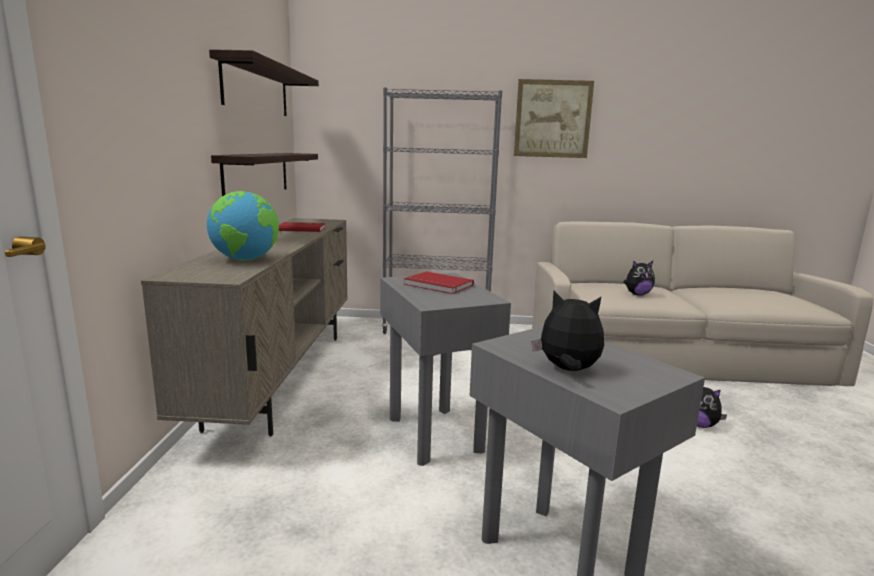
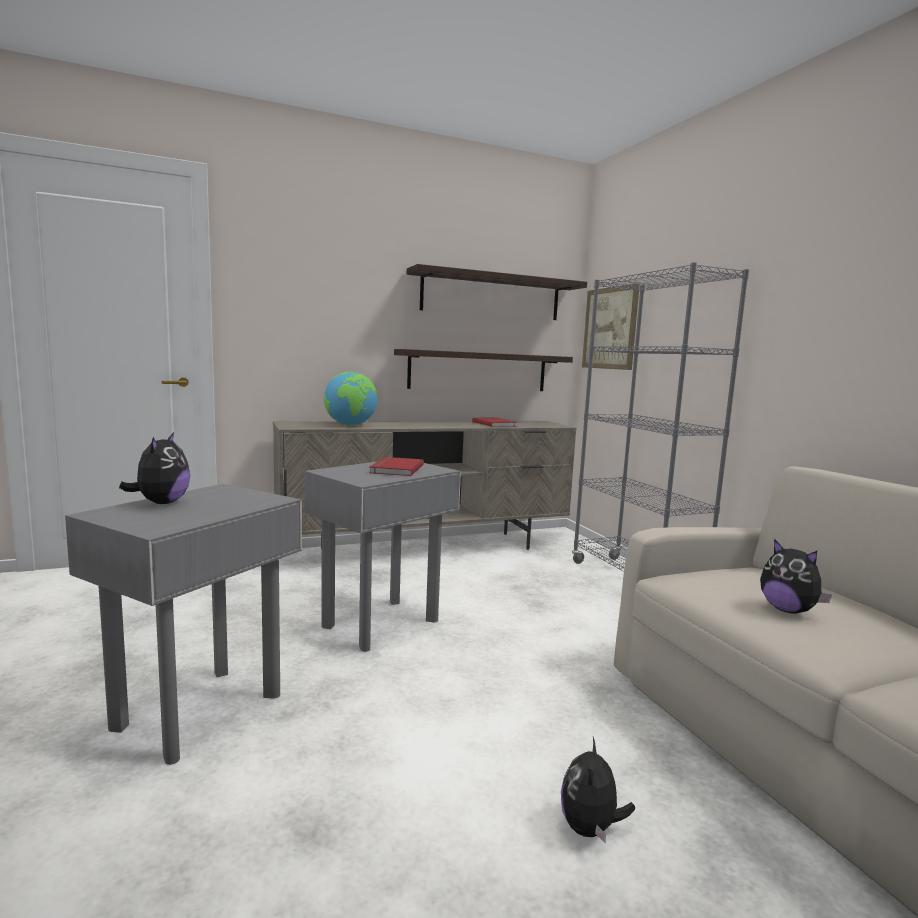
camera: 65 degrees right, 5 degrees down
(552, 119) = (833, 295): picture -> picture (609, 328)

